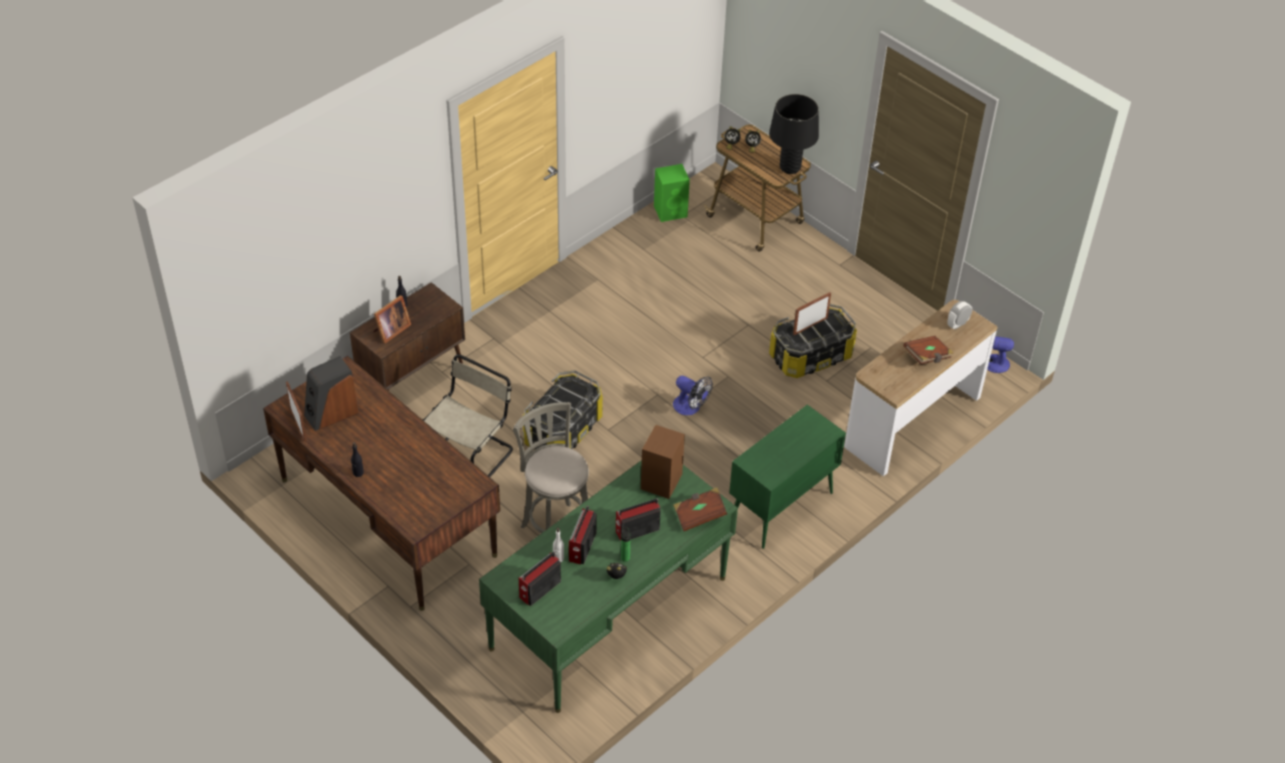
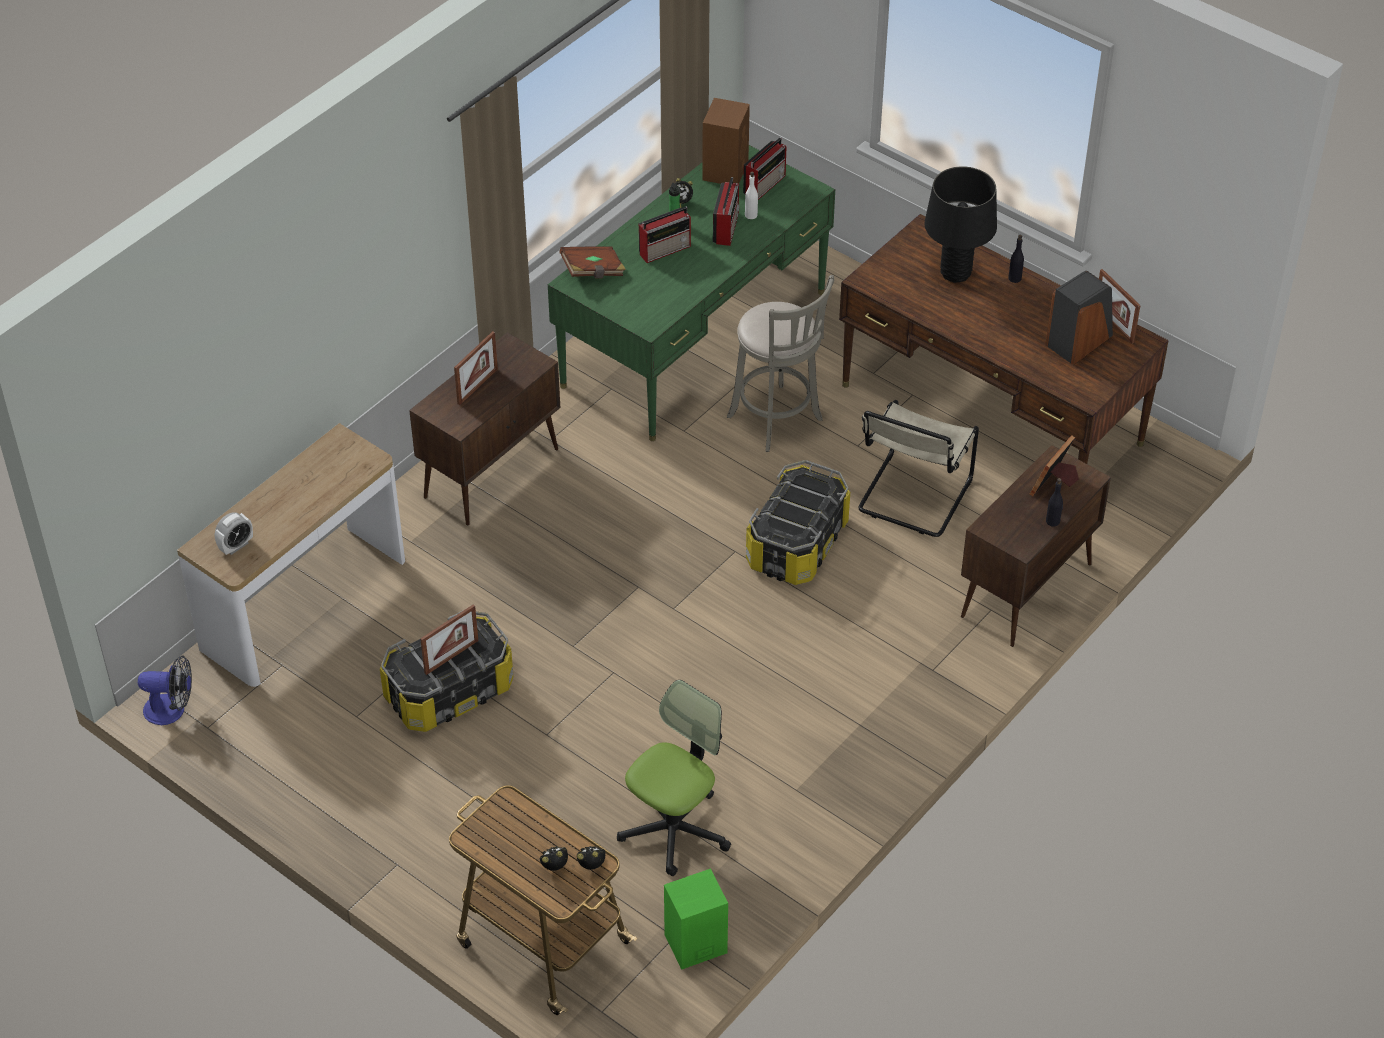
camera: 175 degrees right, 0 degrees up
(661, 482) = (644, 302): brown speaker -> brown speaker (725, 170)
(674, 266) = (674, 829): none -> office chair
(690, 408) = (623, 593): fan -> none
(781, 508) = (492, 472): green cabinet -> brown cabinet
(790, 168) = (485, 825): black table lamp -> black table lamp (955, 273)
(794, 446) = (477, 386): none -> picture frame
(927, 357) = (288, 493): brown book -> none

